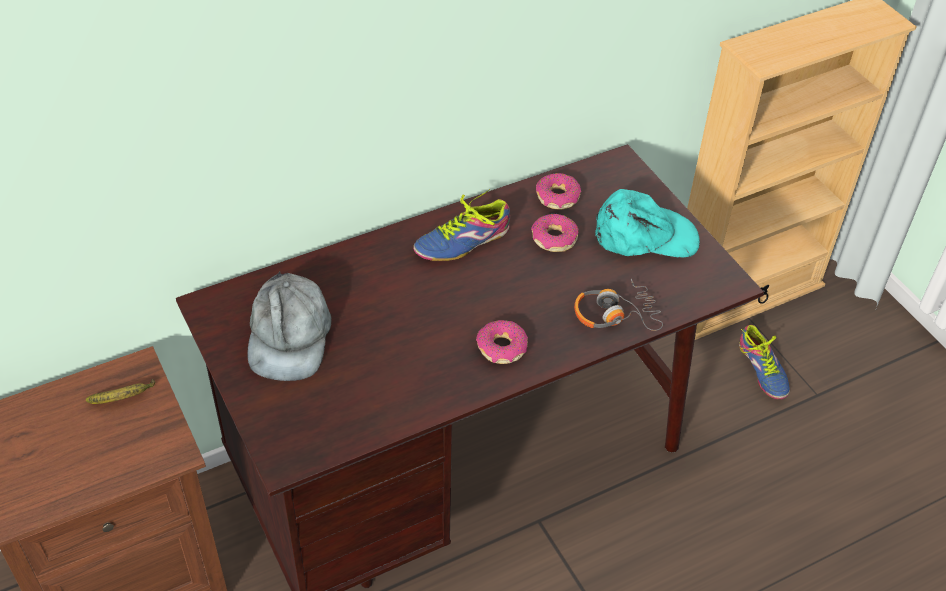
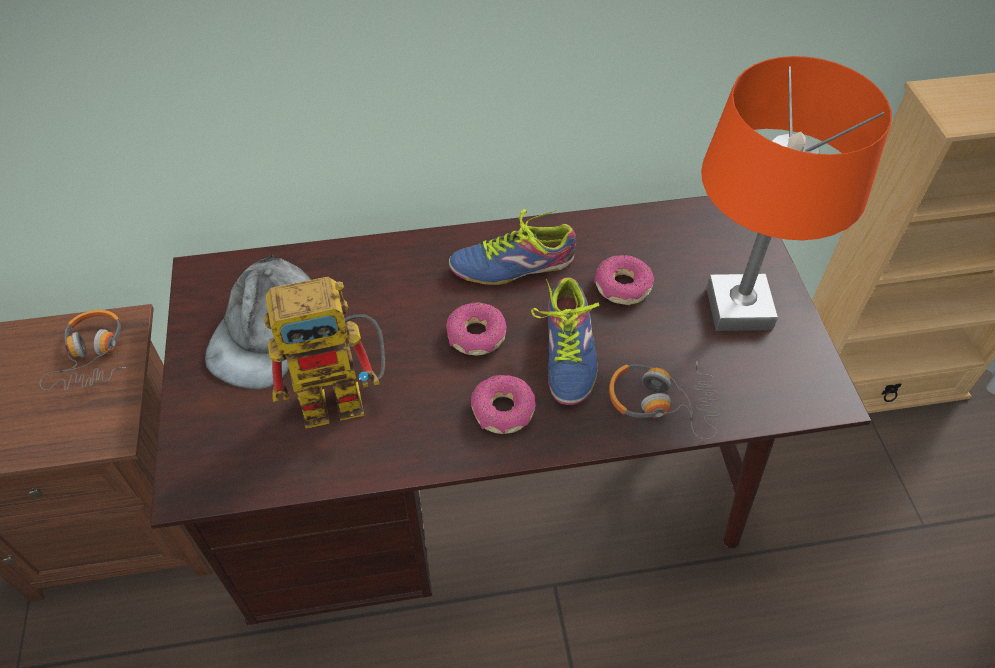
camera: 20 degrees right, 5 degrees up
(123, 399) = (92, 356): banana -> headphones
(376, 366) = (345, 395): none -> toy robot
(557, 198) = (646, 237): donut -> donut (476, 336)
(645, 235) = (738, 307): turquoise cap -> orange table lamp
(760, 371) = (862, 479): shoe -> shoe (563, 353)

